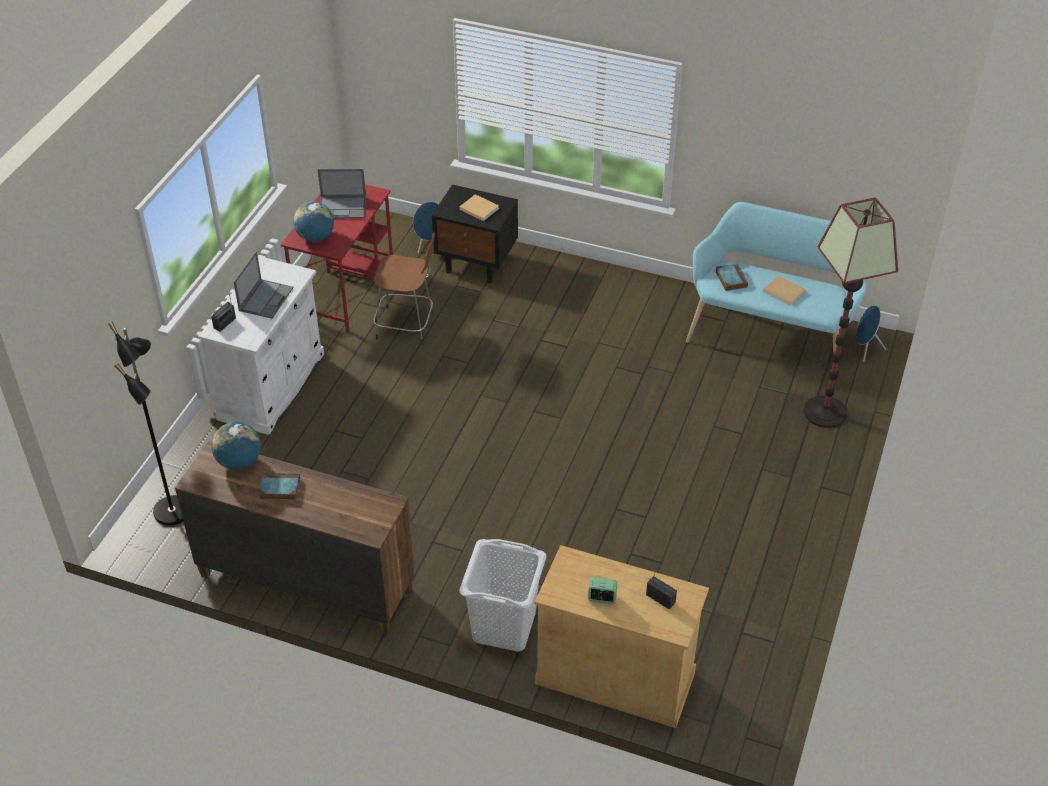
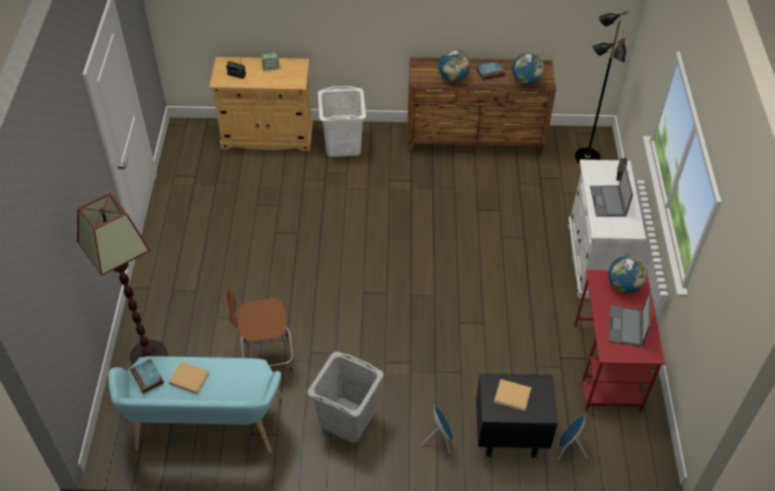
camera: 160 degrees right, 5 degrees up
(338, 494) = (453, 77): none -> globe
(343, 207) = (626, 326): laptop -> laptop turned 60 degrees counterclockwise
(407, 326) = (530, 344): brown stool -> brown stool (265, 356)
(626, 310) = (346, 420): none -> grey laundry basket
(730, 279) = (242, 380): book -> book (148, 378)
(865, 349) = (113, 437): blue speaker -> blue speaker (439, 439)

